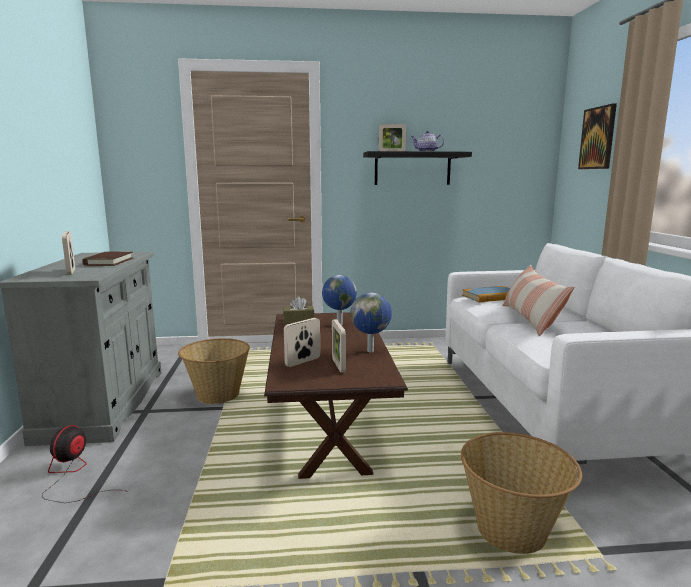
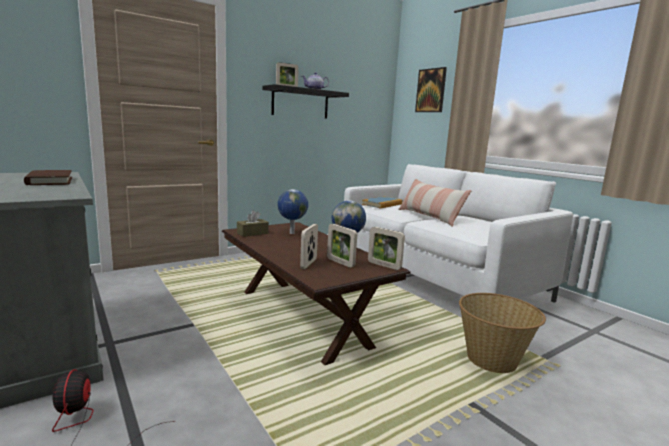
camera: 30 degrees left, 0 degrees up
(71, 272) = (28, 191): picture frame -> picture frame (384, 265)
(217, 395) = (174, 314): basket -> none

